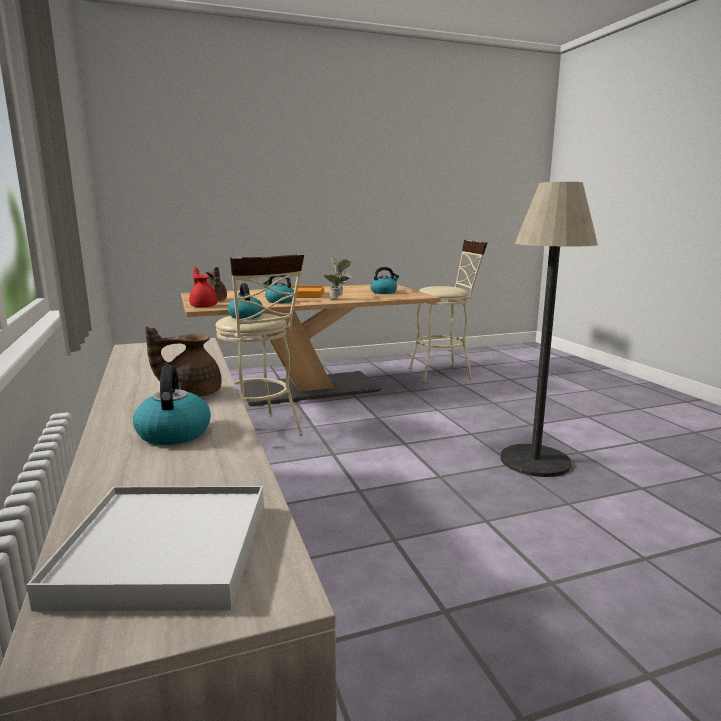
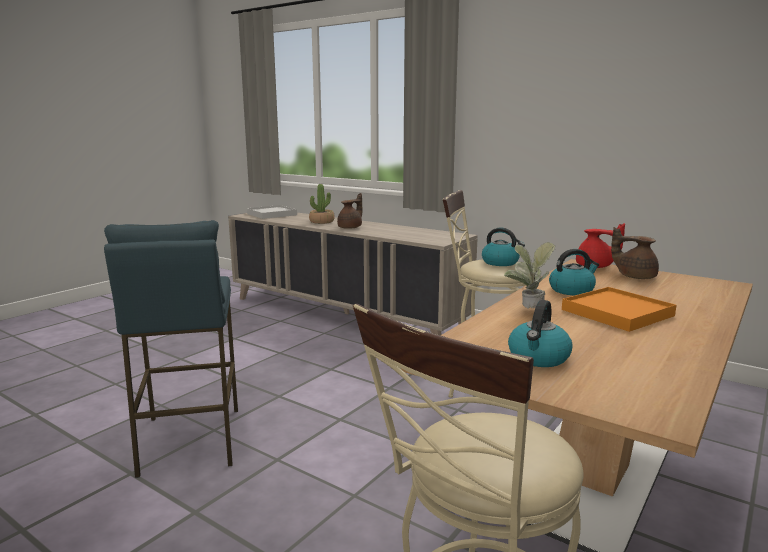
camera: 145 degrees right, 0 degrees up
(173, 433) = (322, 222): kettle -> potted plant
(535, 461) = (189, 441): floor lamp -> blue stool

